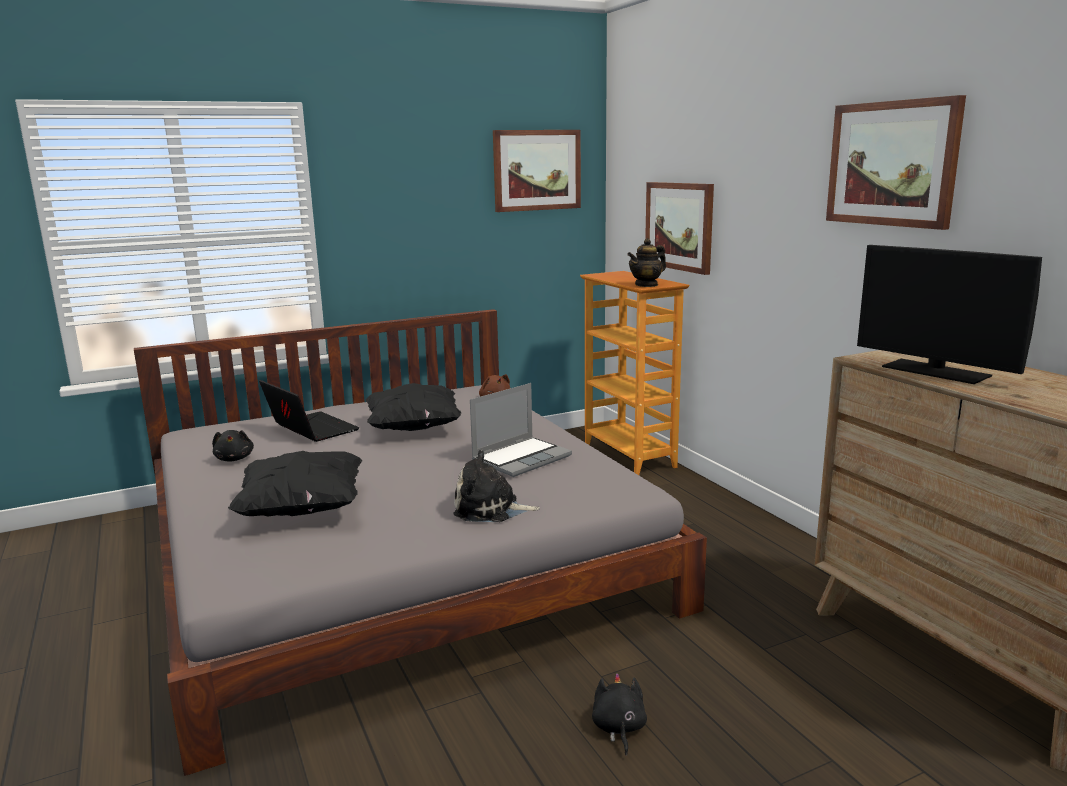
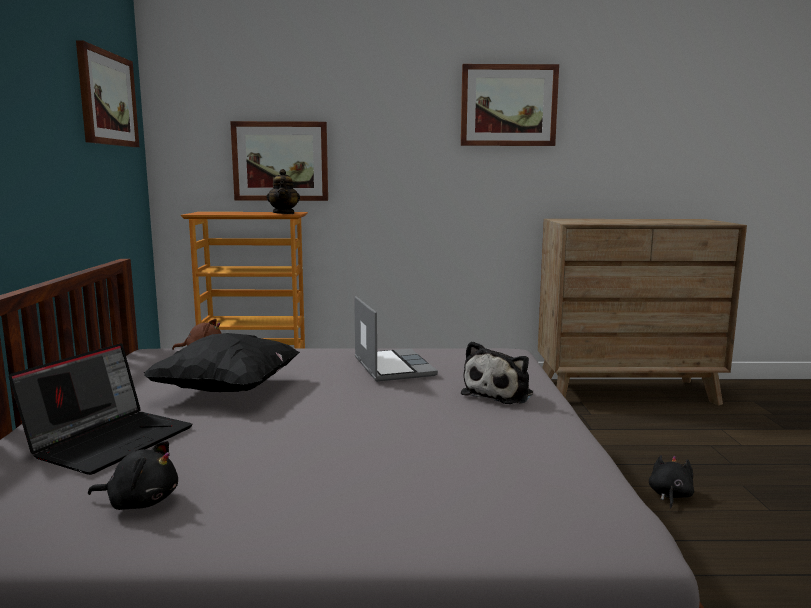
camera: 65 degrees left, 5 degrees down
(302, 510) = (423, 468): black pillow -> none
(310, 429) = (111, 440): laptop -> laptop turned 135 degrees clockwise
(618, 728) = (669, 495): black plush toy -> black plush toy turned 90 degrees clockwise
(935, 371) = (611, 222): monitor -> none

